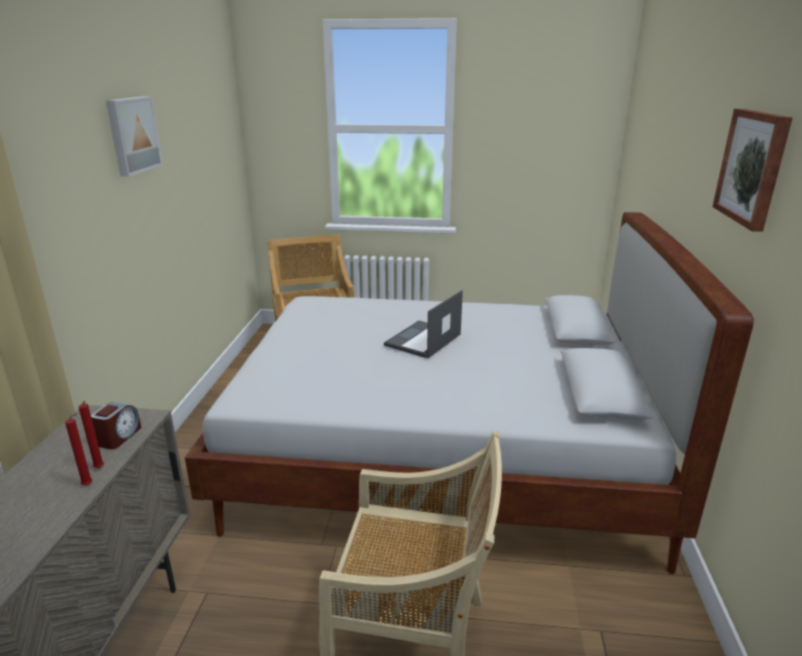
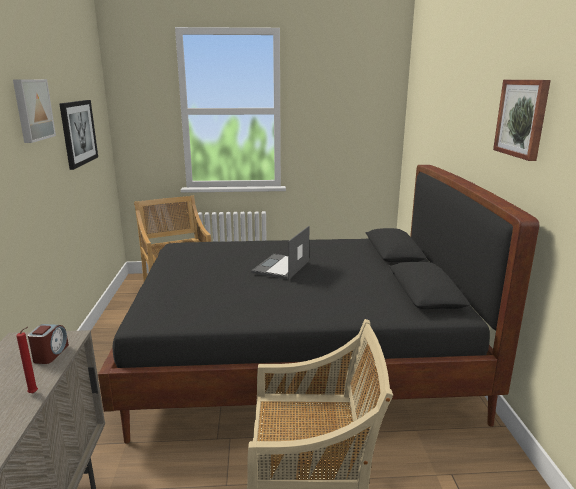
camera: 10 degrees left, 5 degrees down
(100, 469) = (40, 379): red candle -> none
(197, 157) = (78, 132): none -> picture
(441, 455) = (299, 360): white bed -> black bed

